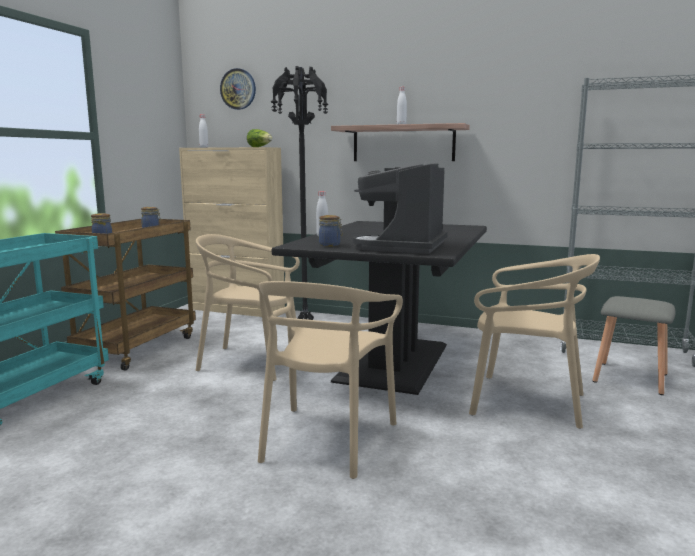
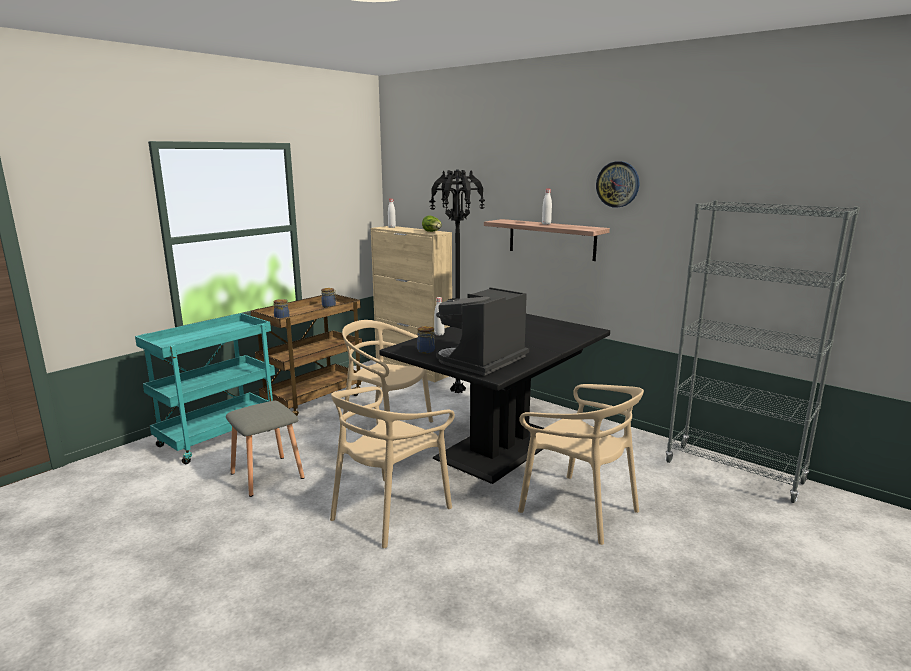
camera: 20 degrees right, 5 degrees up
(238, 89) = (421, 176): wall clock -> wall clock (618, 184)
(629, 377) = (707, 502): grey stool -> grey stool (268, 475)

